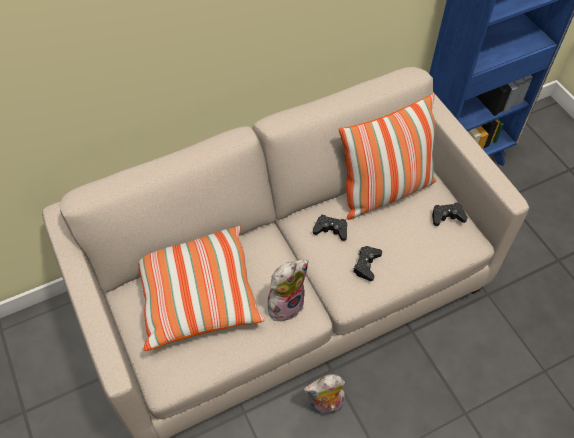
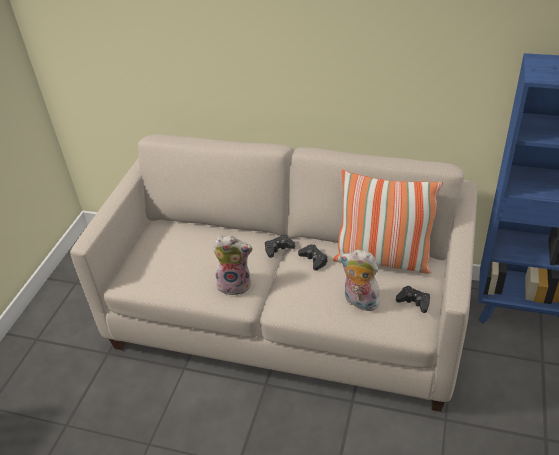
camera: 45 degrees right, 15 degrees down
(197, 294) = (190, 246): pillow -> none
(325, 406) = (237, 402): plush toy -> plush toy (359, 302)
(366, 265) = (313, 294): black game controller -> black game controller (278, 248)

